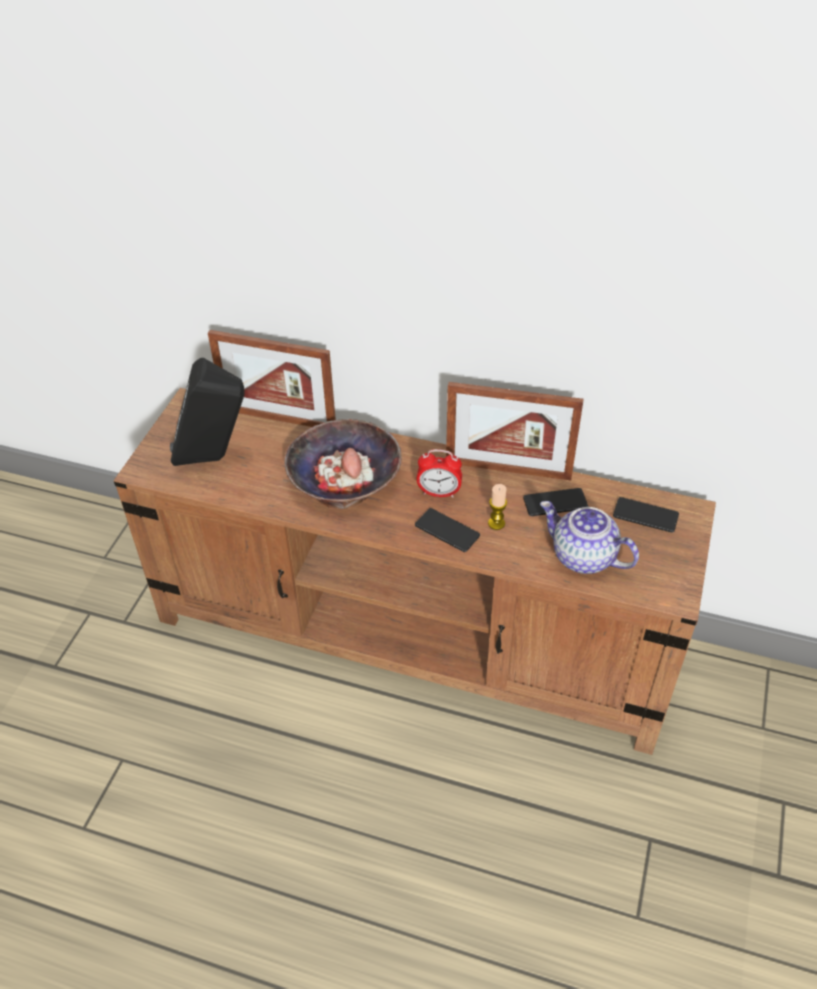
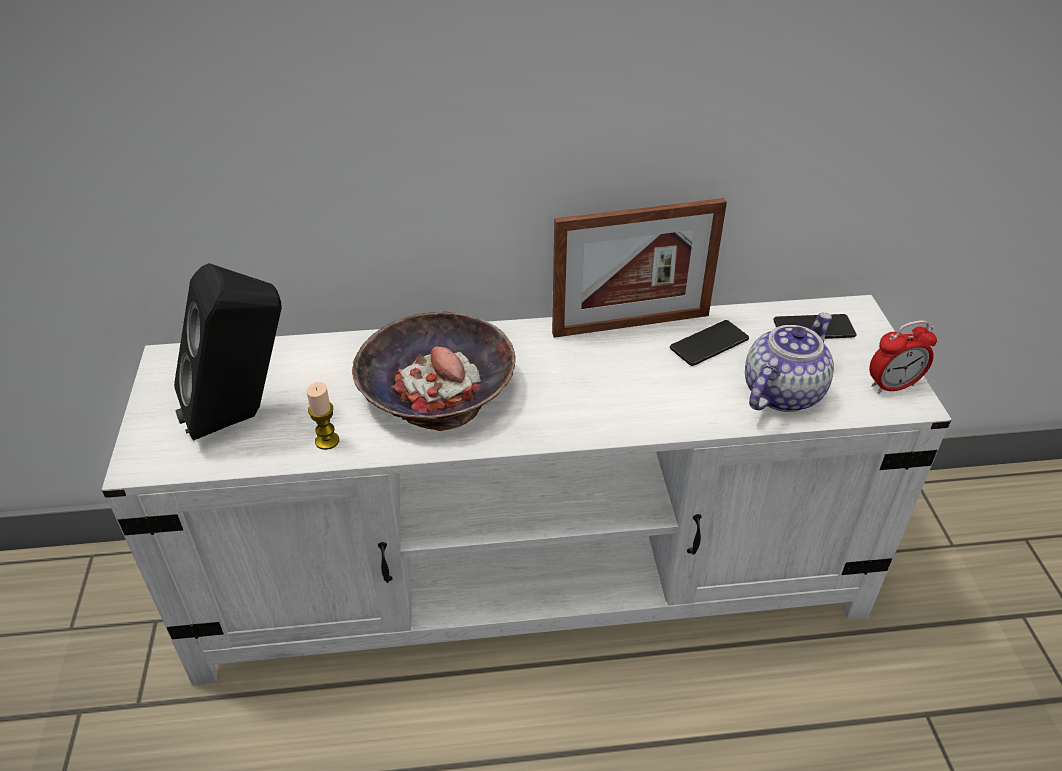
camera: 25 degrees left, 5 degrees down
(279, 418) = (308, 345): picture frame -> none
(414, 633) = (533, 579): brown tv stand -> white tv stand
(439, 493) = (568, 372): alarm clock -> alarm clock (892, 386)
(447, 531) = (607, 412): phone -> none
(496, 523) = (659, 386): candle -> candle (327, 441)
(582, 557) = (782, 392): teapot -> teapot turned 120 degrees clockwise

